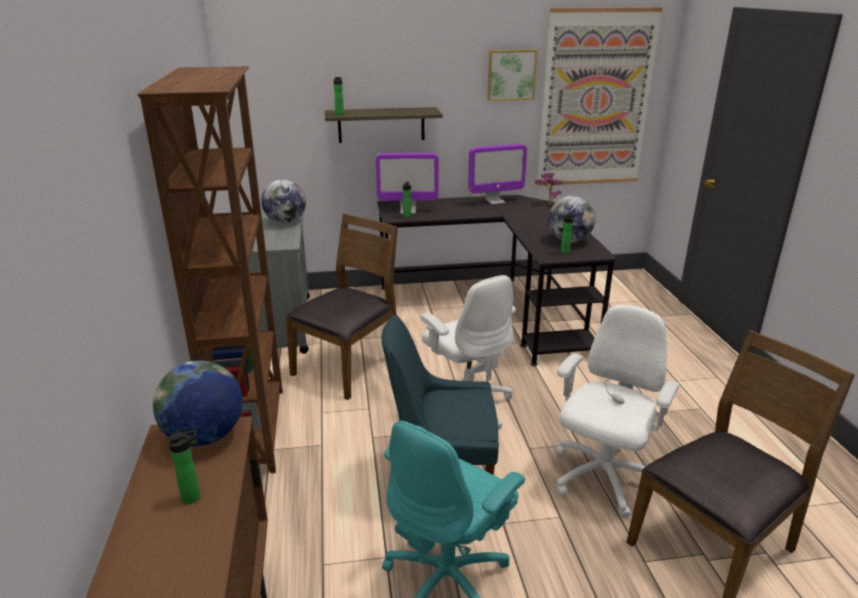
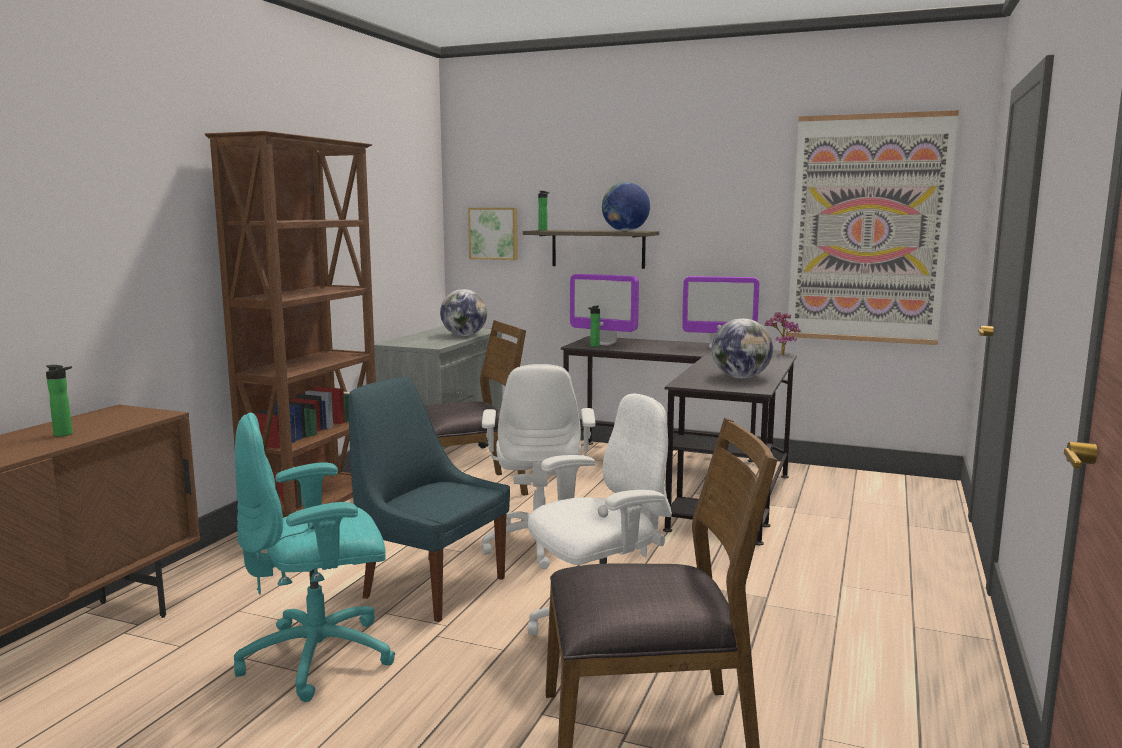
camera: 30 degrees right, 15 degrees down
(205, 436) = (136, 414): globe -> globe (625, 231)
(511, 74) = (750, 195): picture -> picture (494, 233)
(563, 252) = (712, 383): bottle -> none

